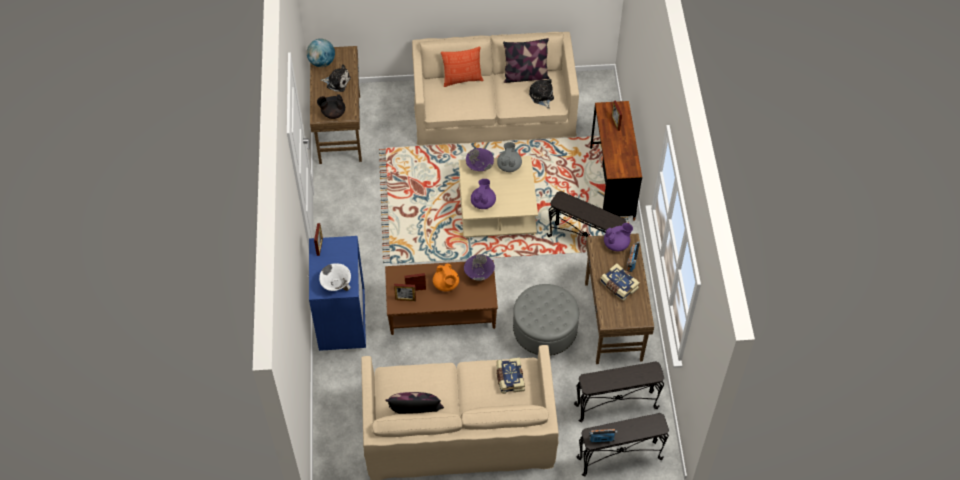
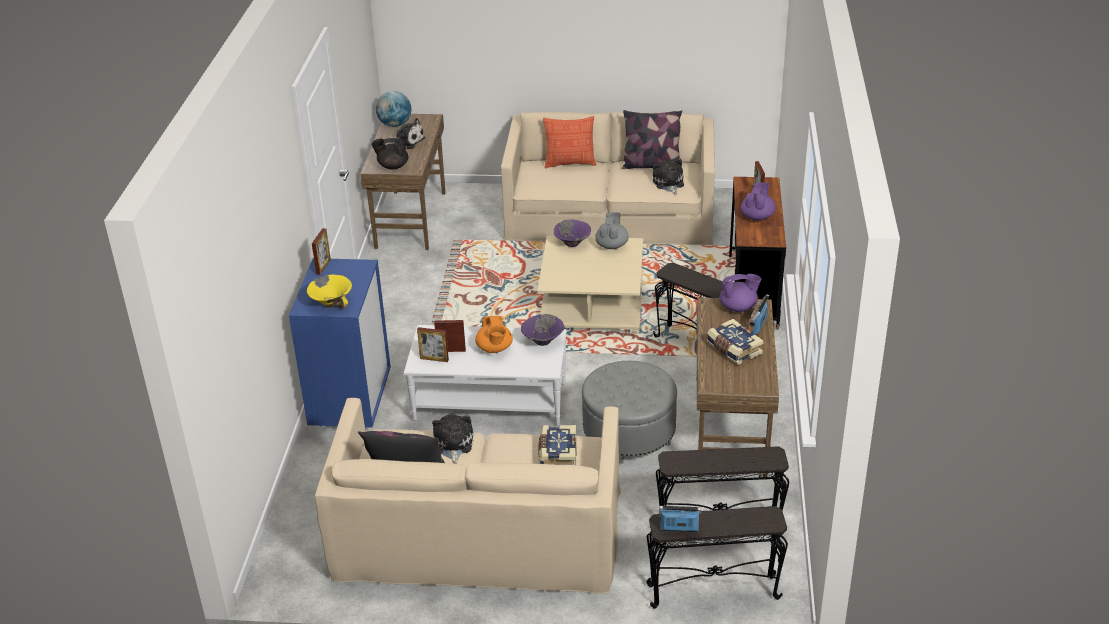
camera: 10 degrees right, 20 degrees down
(336, 284) = (332, 303): white bowl -> yellow bowl
(437, 377) = (453, 445): none -> plush toy
(441, 311) = (489, 401): brown coffee table -> white coffee table
(483, 202) = (568, 277): purple teapot -> purple teapot (757, 216)

